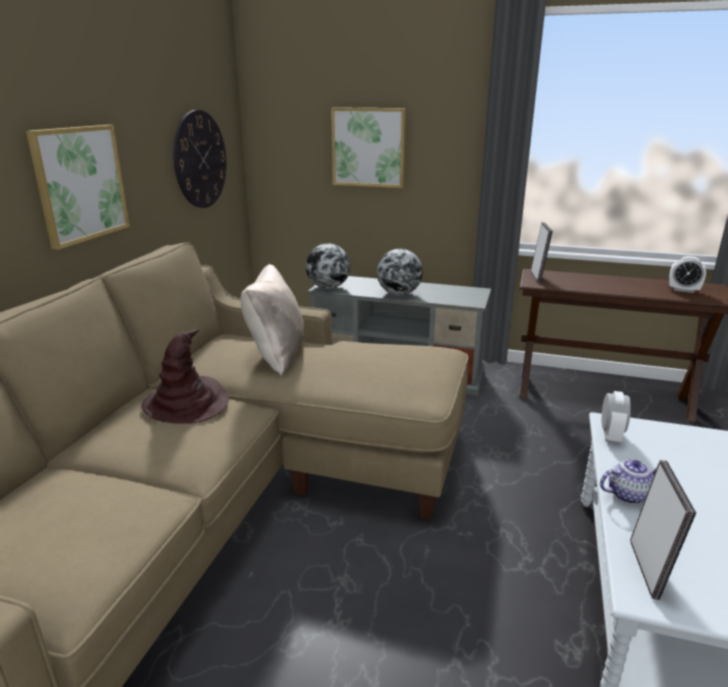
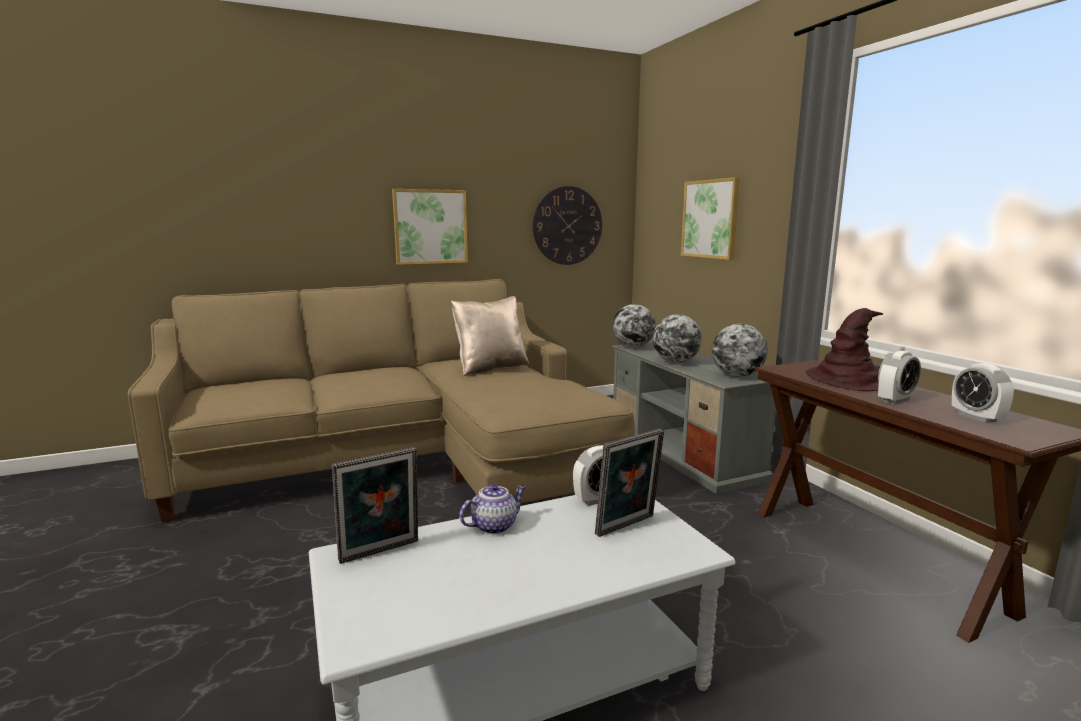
camera: 50 degrees right, 10 degrees down
(187, 403) = (396, 373): brown hat -> brown hat (850, 380)
(464, 294) = (737, 376): none -> globe
(538, 277) = (803, 366): picture frame -> picture frame (628, 527)
(629, 494) = (495, 525): teapot -> teapot turned 75 degrees counterclockwise
(636, 290) = (895, 400): none -> alarm clock

